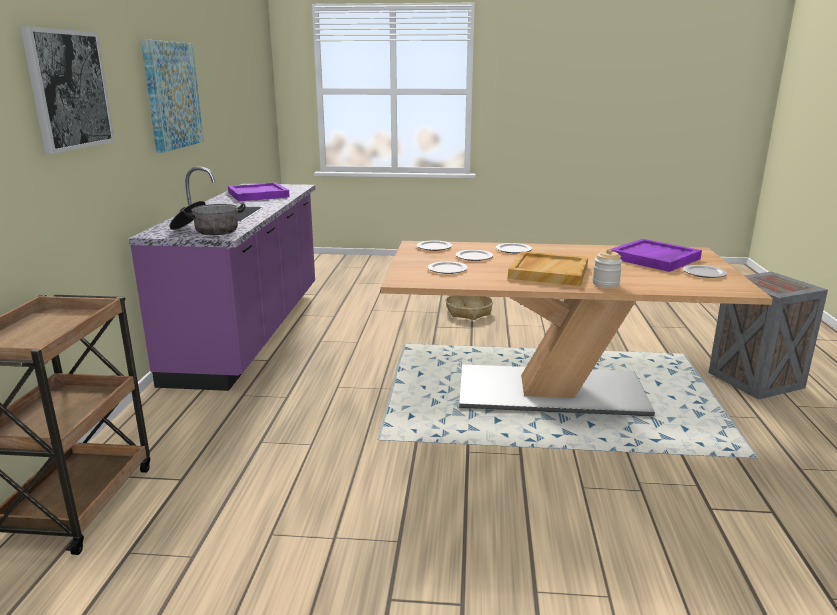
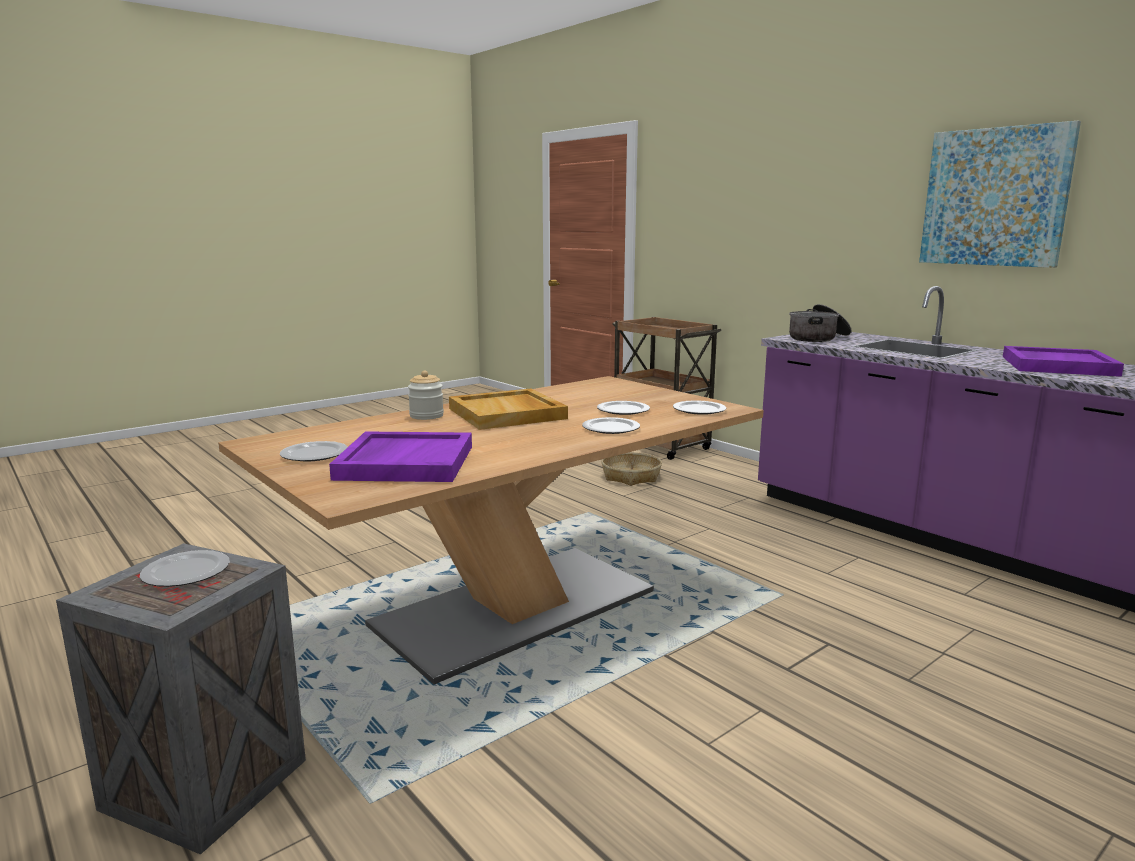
camera: 135 degrees right, 5 degrees down
(68, 90) = (801, 190): picture -> none
(448, 269) = (604, 395): plate -> plate (185, 572)
(468, 312) = (877, 708): basket -> basket (631, 476)

